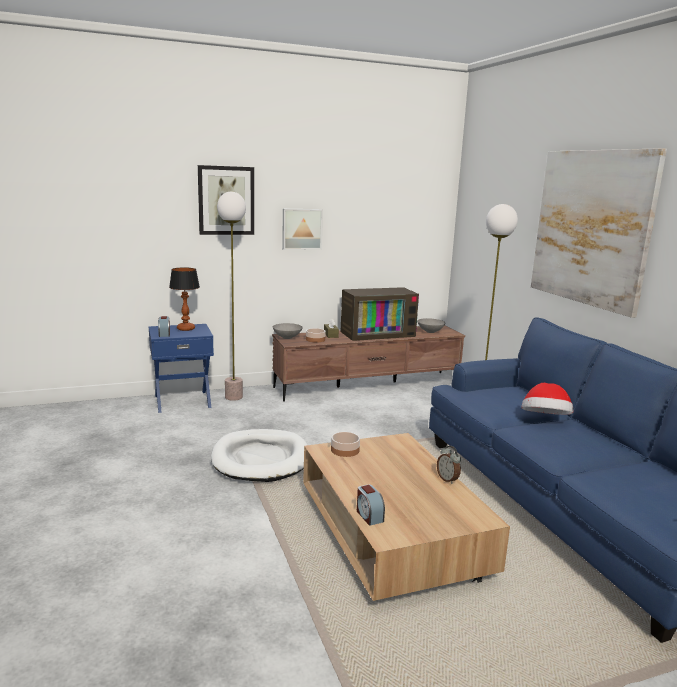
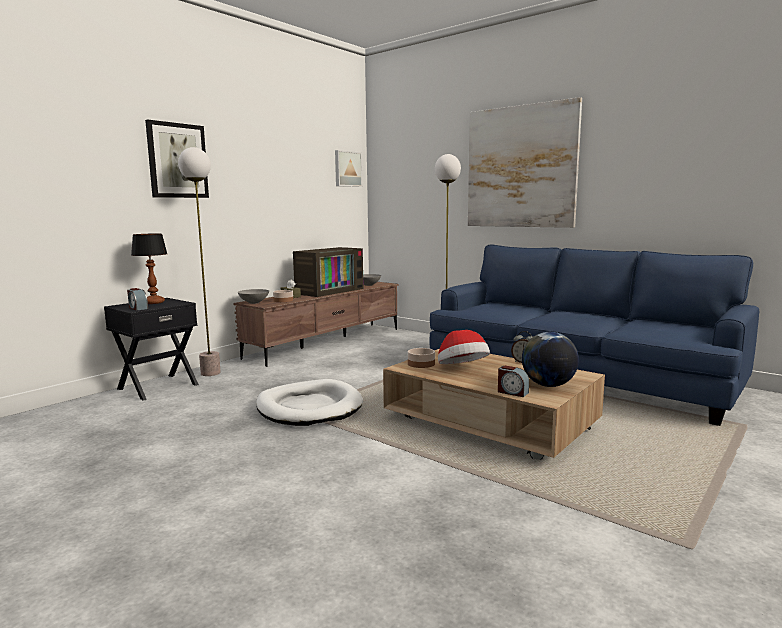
camera: 30 degrees left, 5 degrees down
(182, 401) = (157, 386): blue nightstand -> black nightstand
(301, 229) = (250, 192): picture -> picture (347, 169)
(420, 519) = (548, 385): none -> globe
(545, 420) = (542, 313): hat -> hat (462, 369)

